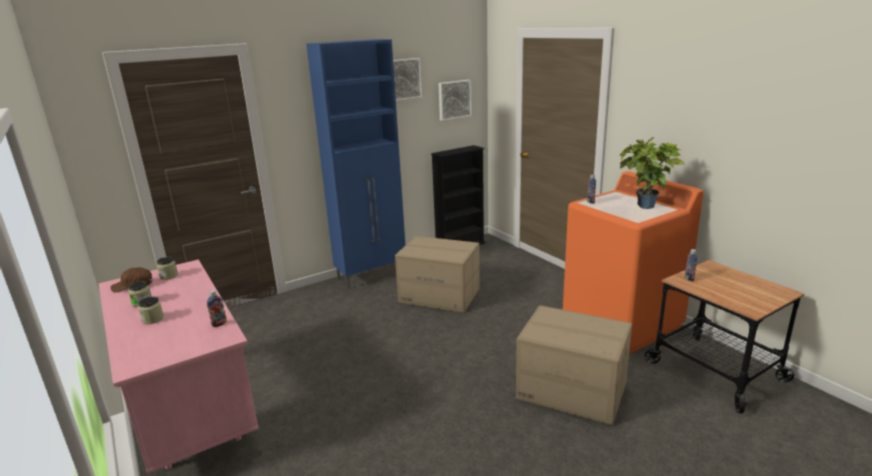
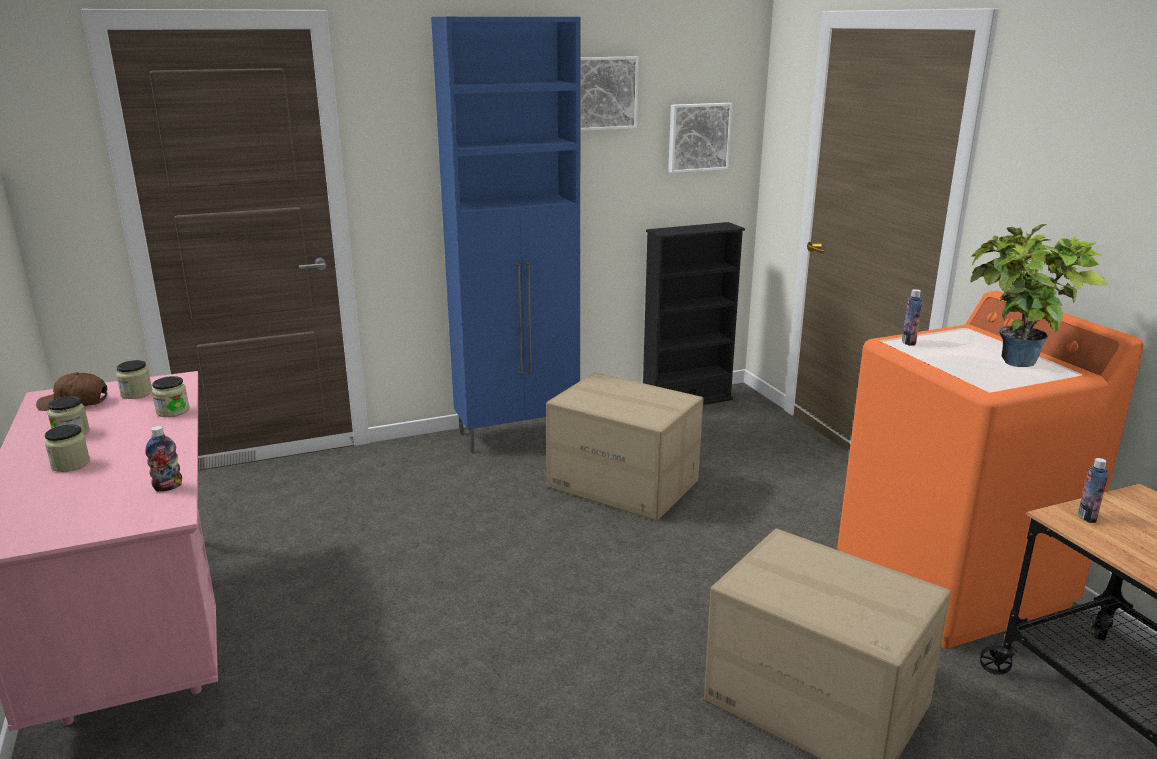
camera: 10 degrees right, 0 degrees up
(197, 283) = (173, 411): none -> jar

